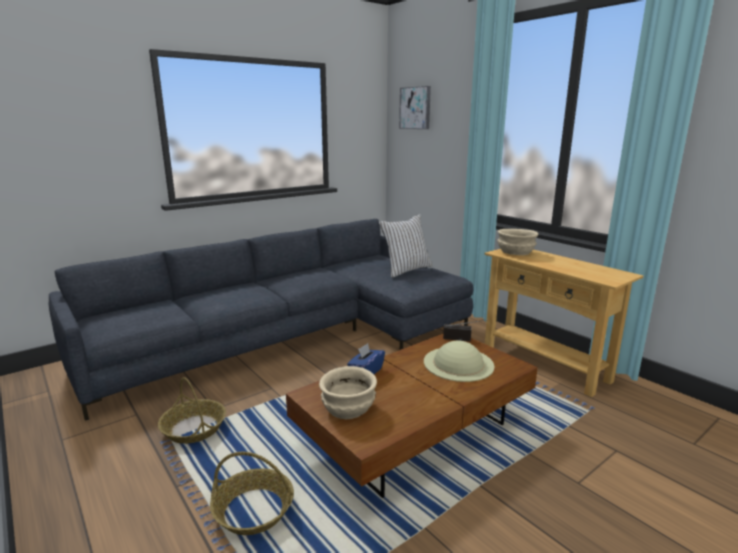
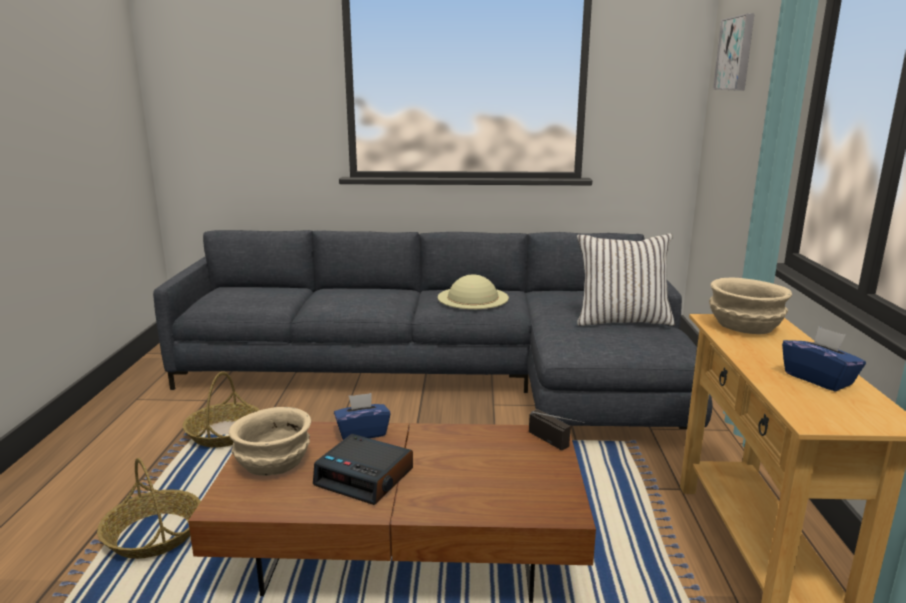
camera: 40 degrees right, 0 degrees up
(411, 391) = (365, 477): none -> alarm clock
(458, 363) = (487, 471): beige hat -> beige hat (473, 297)
(579, 266) = (818, 379): none -> blue tissue box

